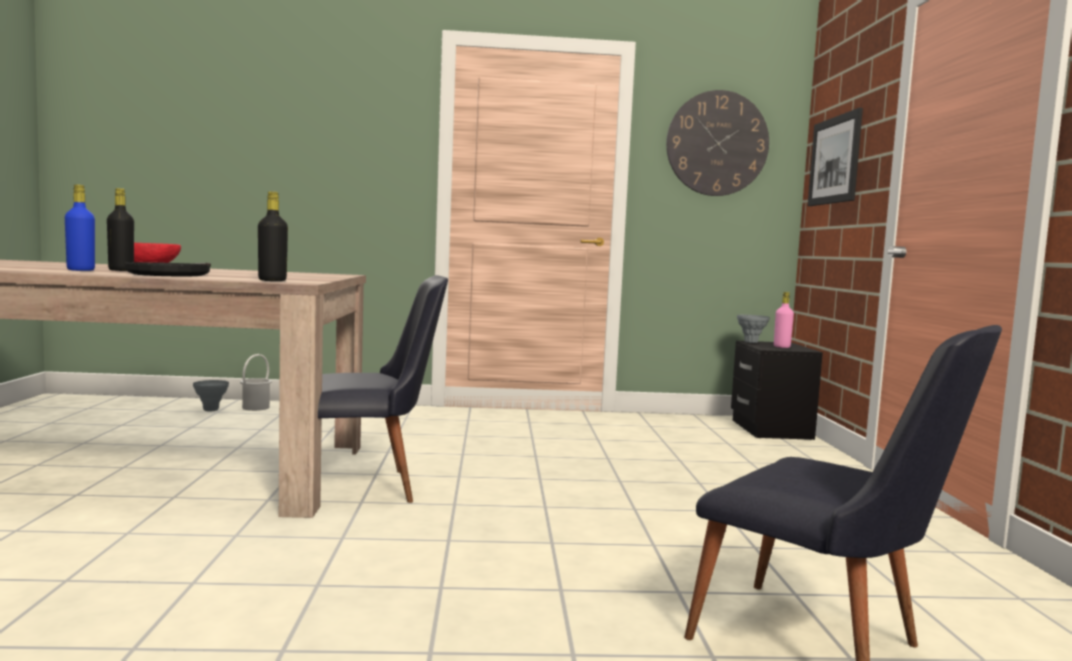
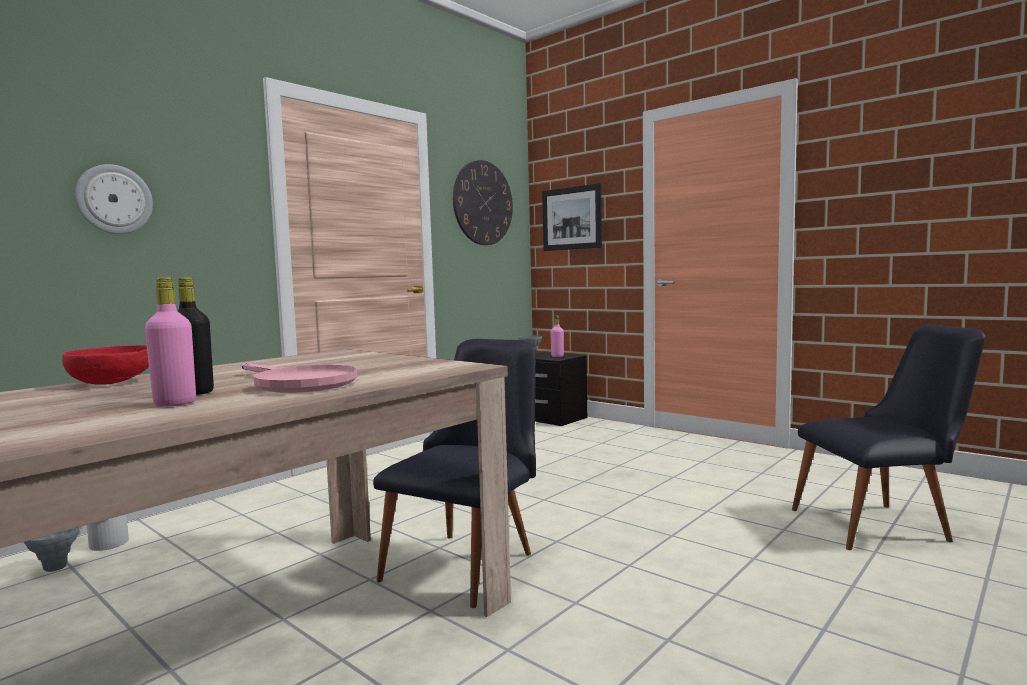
camera: 45 degrees left, 0 degrees up
(80, 270) = (175, 403): blue bottle -> pink bottle
(173, 274) = (298, 383): black frying pan -> pink frying pan
(272, 280) = (439, 369): black bottle -> none
(305, 146) = (114, 199): none -> wall clock

